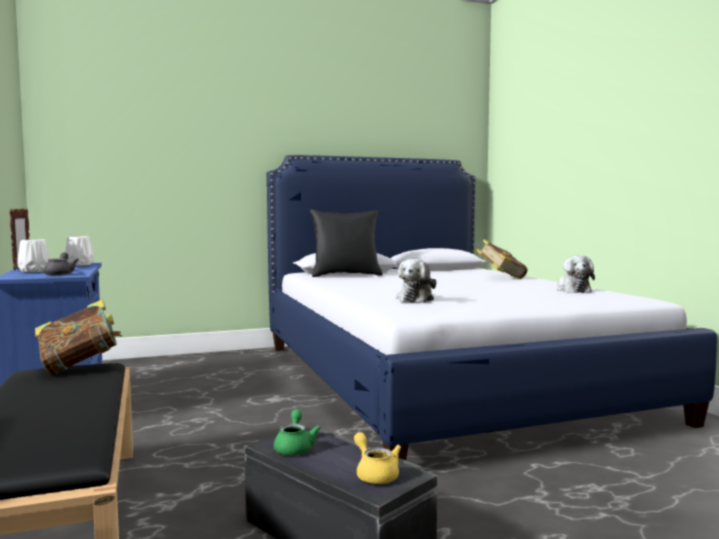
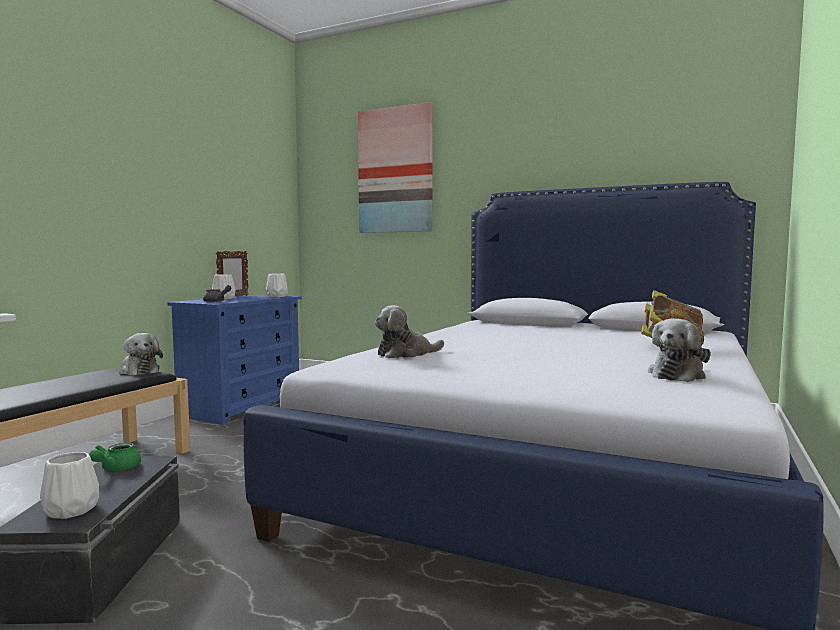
camera: 45 degrees right, 0 degrees up
(80, 367) = (139, 371): book -> plush toy
(172, 121) = (395, 170): none -> picture
(295, 447) = (115, 469): green teapot -> green teapot turned 150 degrees clockwise
(346, 275) = (506, 325): black pillow -> none
(375, 474) = (71, 510): yellow teapot -> white vase

